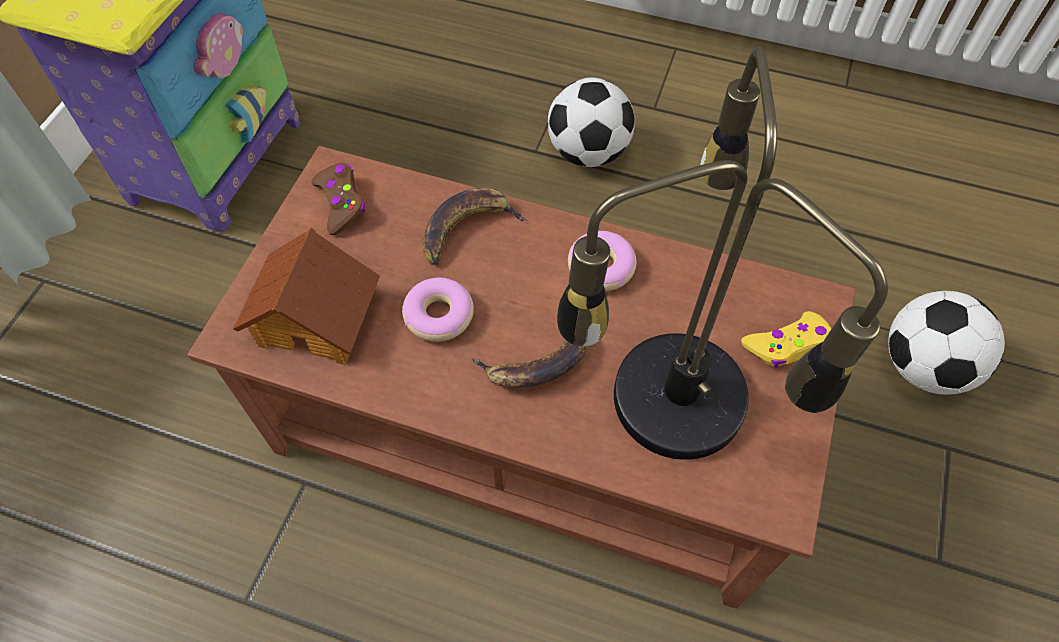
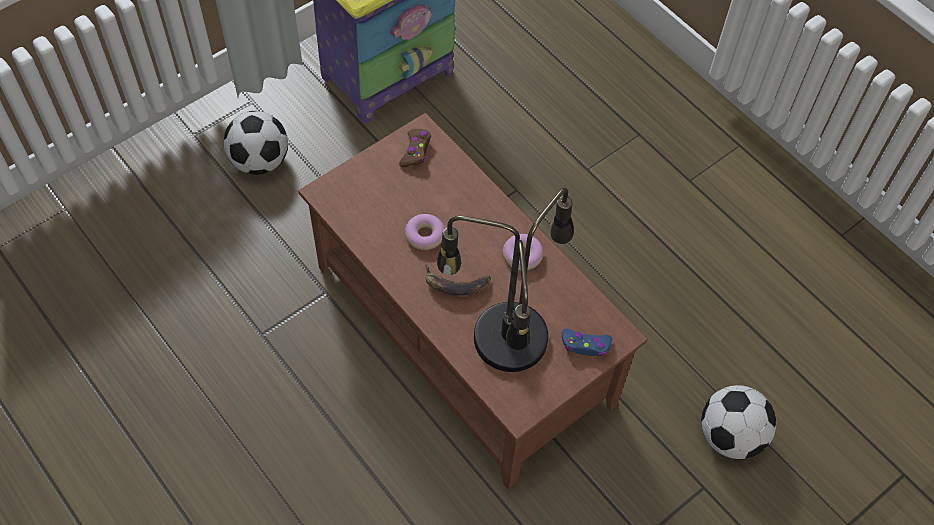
camera: 30 degrees right, 0 degrees up
(317, 317) = (367, 204): toy house -> none
(467, 228) = (469, 199): banana -> none
(588, 153) = (621, 188): football -> football (260, 161)
(787, 345) = (585, 345): yellow game controller -> blue game controller

